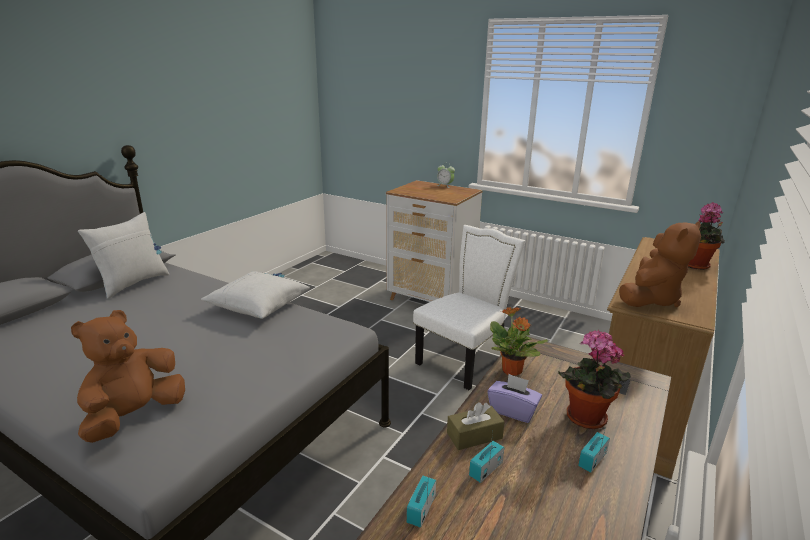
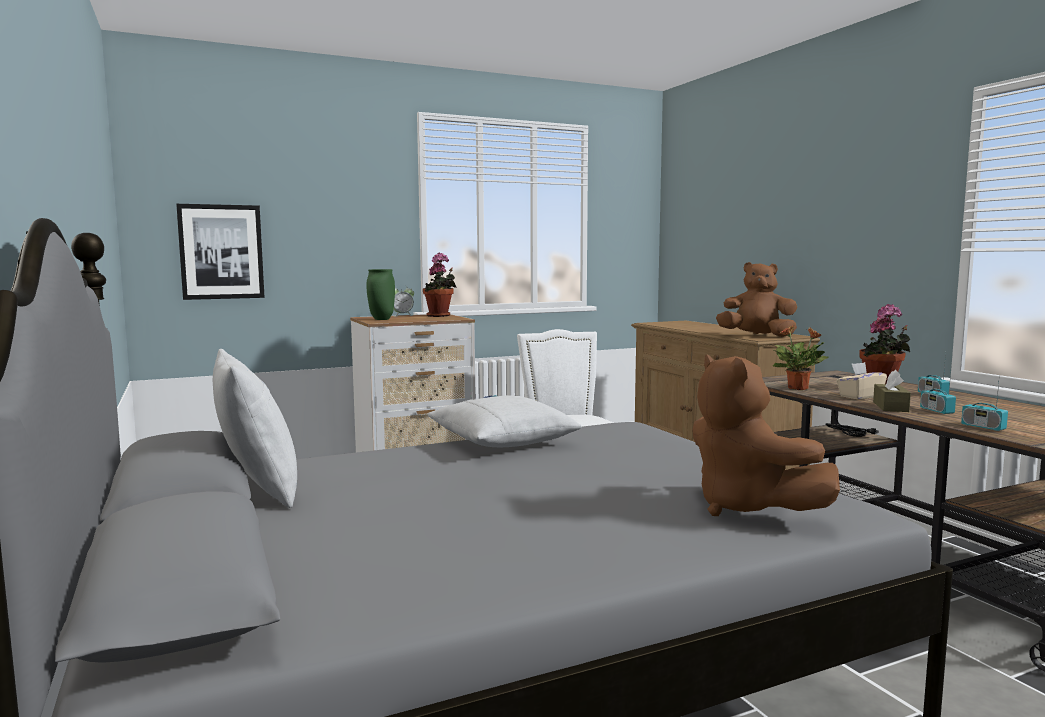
camera: 55 degrees left, 15 degrees down
(361, 125) = (221, 252): none -> picture
(413, 188) = (381, 319): none -> green vase
(513, 410) = (859, 396): purple tissue box -> beige tissue box
(650, 299) = (757, 336): brown plush toy -> brown plush toy turned 60 degrees counterclockwise
(696, 266) = (711, 325): potted plant -> potted plant (440, 316)

